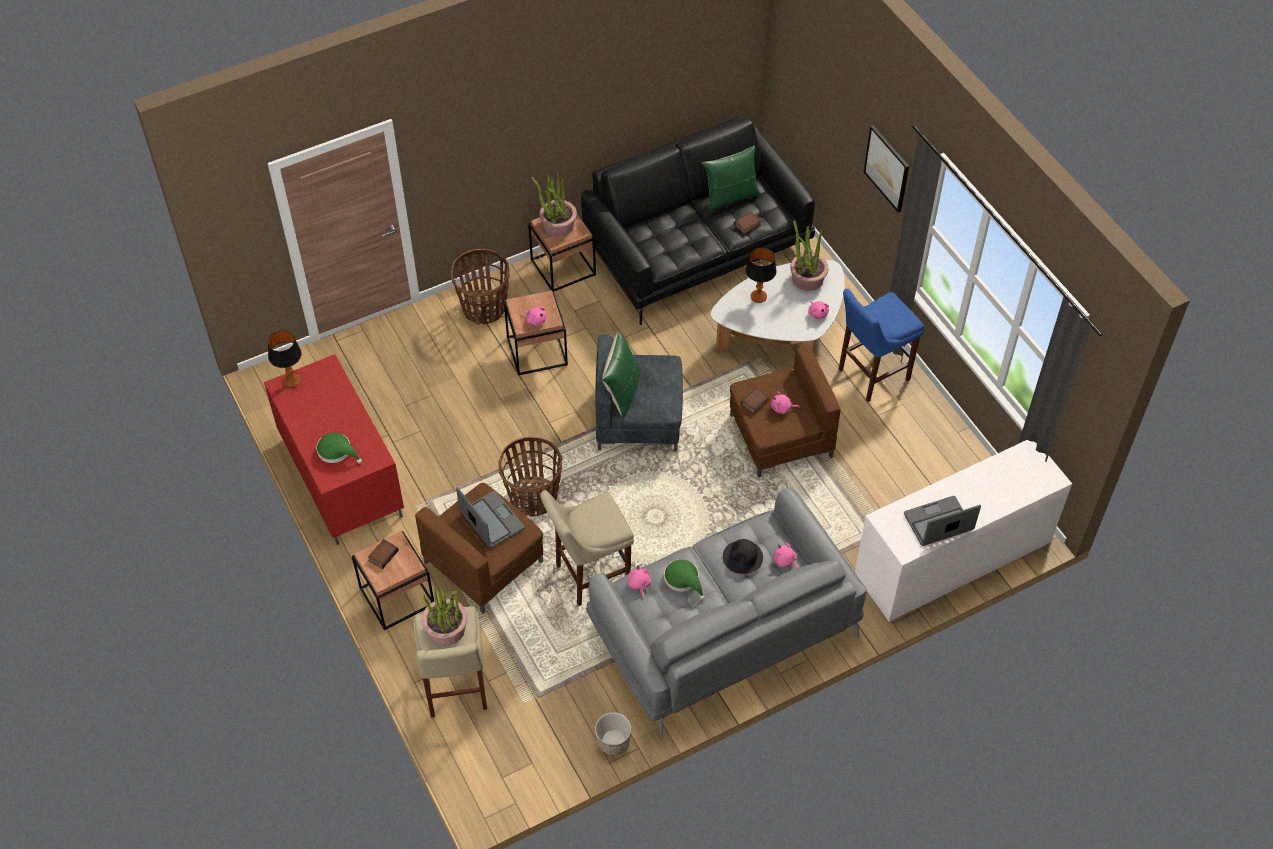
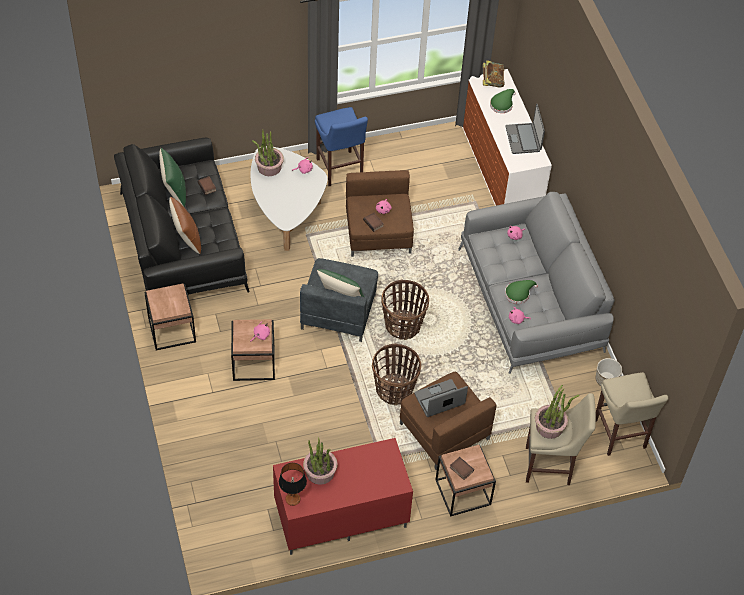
camera: 80 degrees left, 0 degrees up
(337, 451) = (374, 475): green hat -> green hat (502, 104)
(484, 308) = (197, 391): basket -> basket (403, 325)
(558, 225) = (165, 303): potted plant -> potted plant (320, 472)
(589, 576) = (471, 368): beige stool -> beige stool (620, 436)
(661, 224) = (187, 238): none -> brown pillow
(743, 557) = (508, 257): black hat -> none
(758, 297) = (277, 198): table lamp -> none
(887, 168) = (267, 56): picture -> none
(1036, 468) = (492, 81): none -> book

